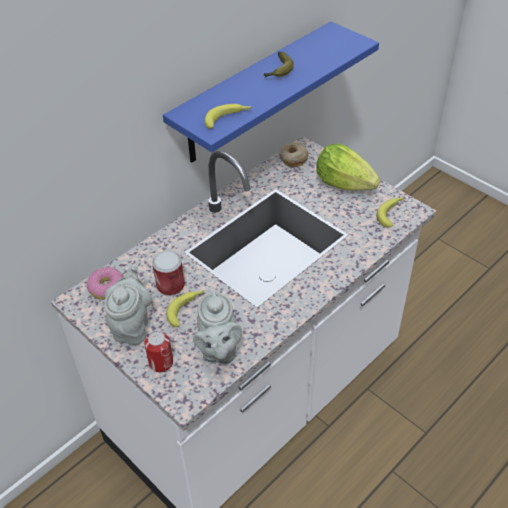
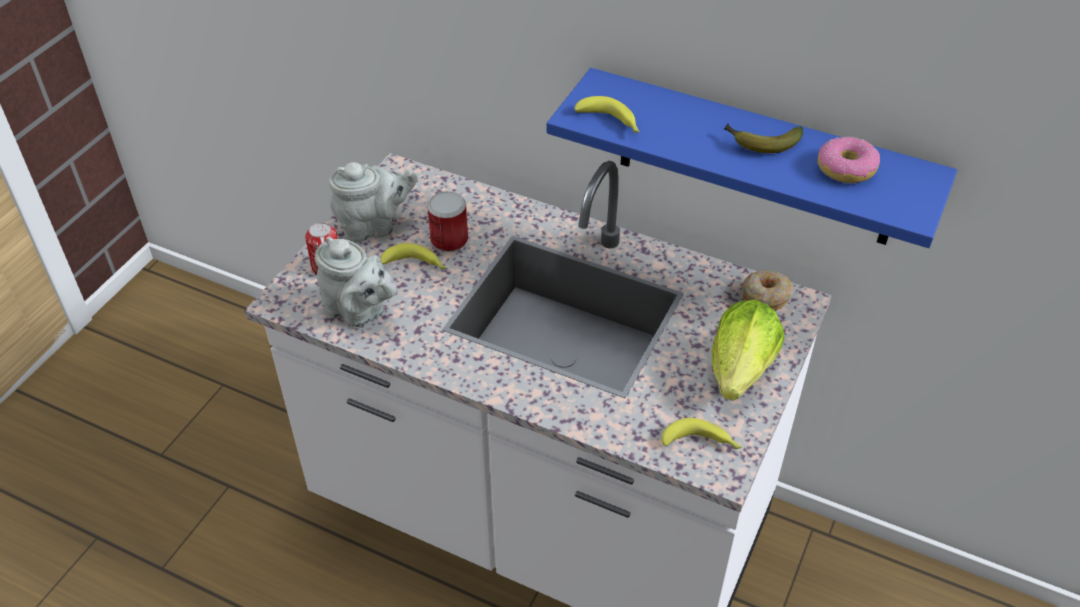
camera: 70 degrees right, 0 degrees up
(106, 287) = (425, 188): donut -> donut (846, 168)
(218, 350) = (359, 311): grey teapot -> grey teapot turned 120 degrees counterclockwise

